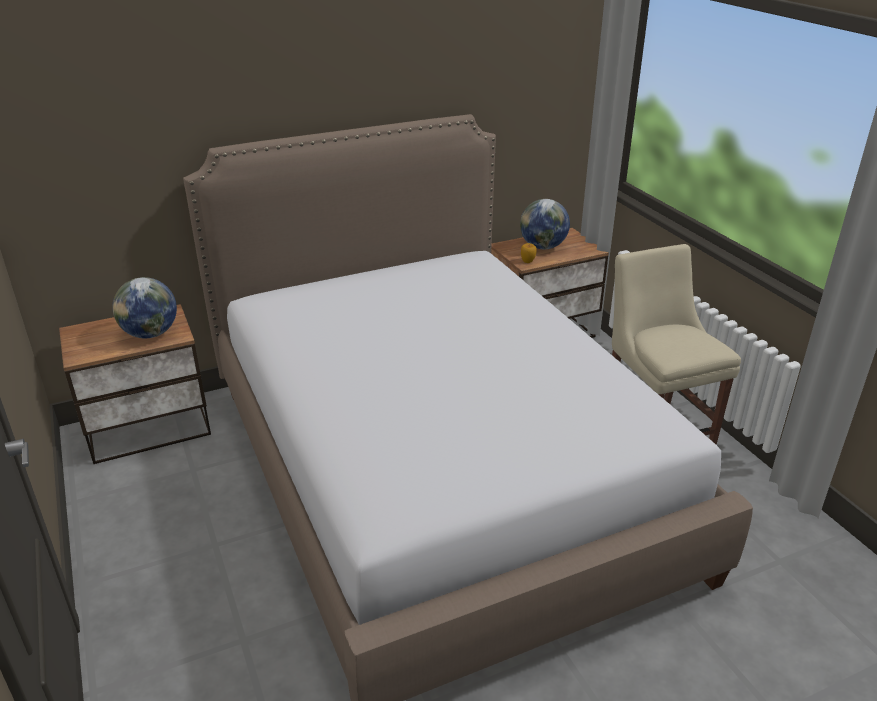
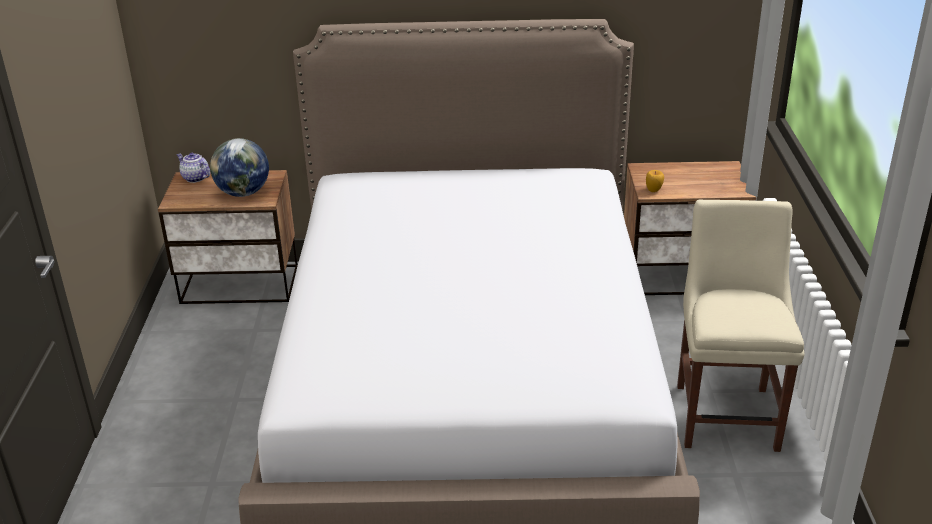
camera: 25 degrees right, 0 degrees up
(85, 329) = (195, 178): none -> teapot
(543, 247) = (684, 177): globe -> none

